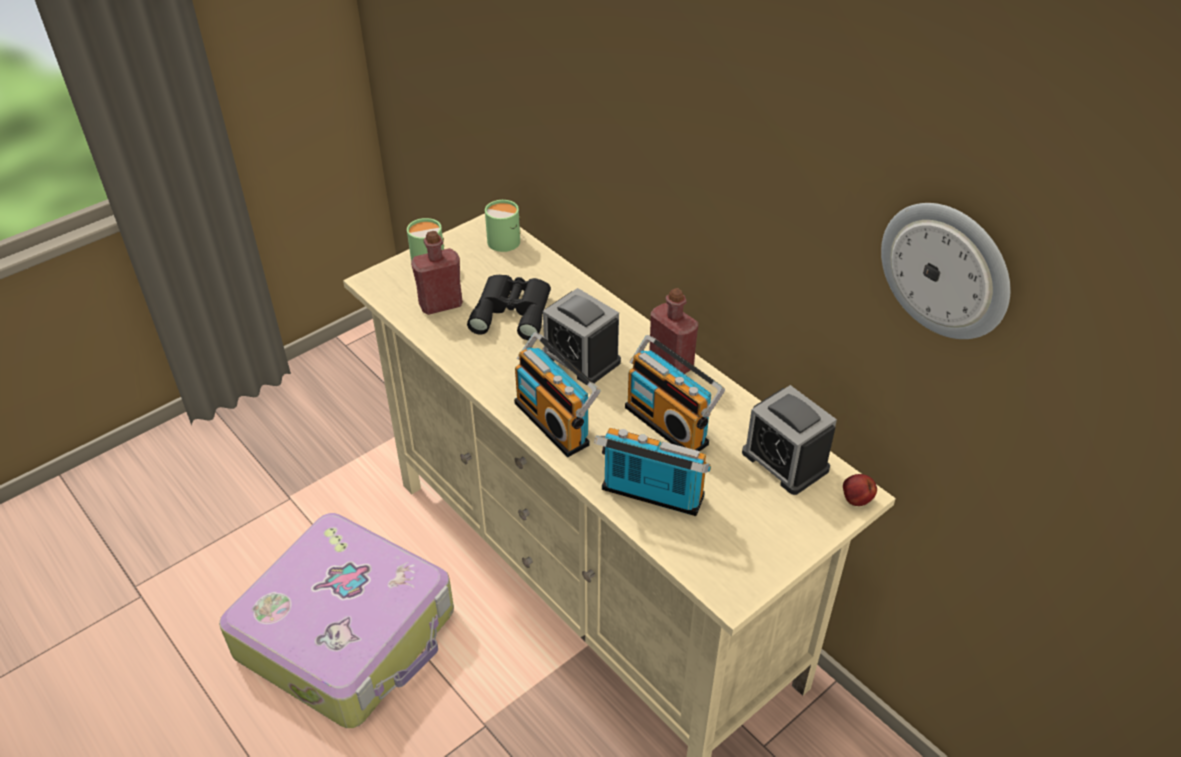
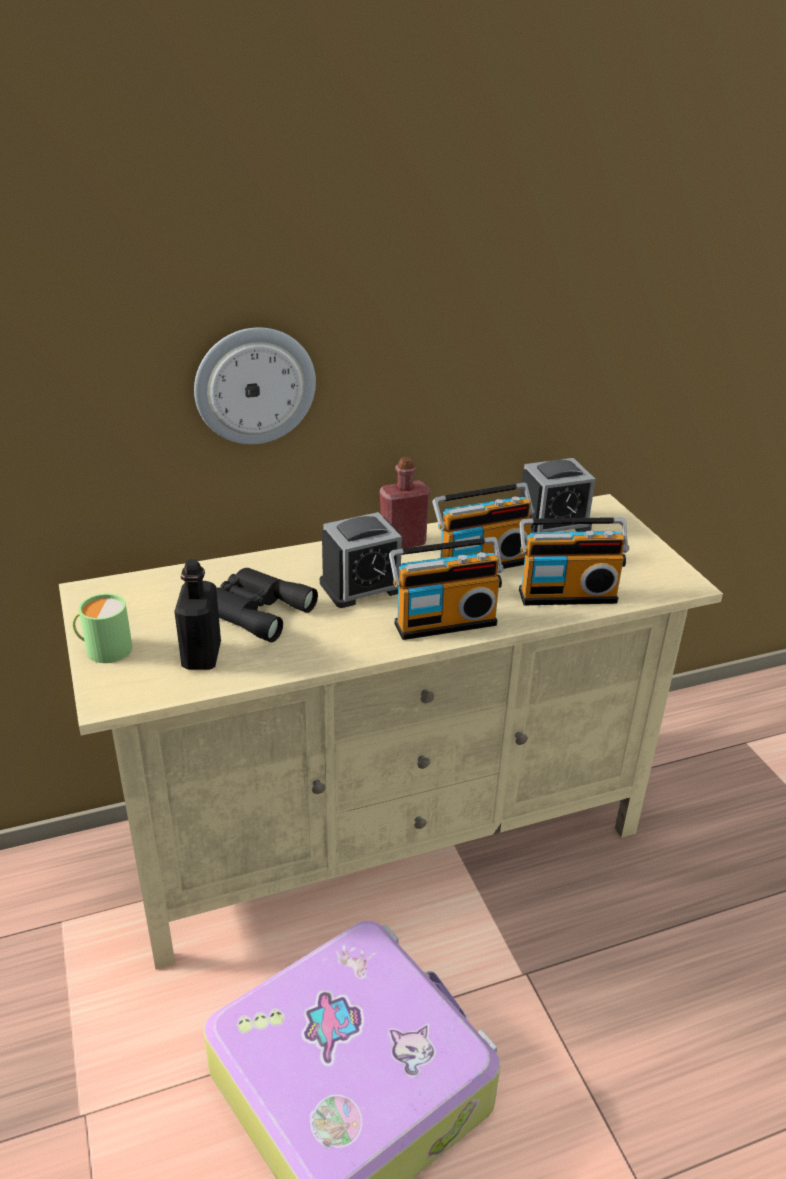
camera: 70 degrees left, 10 degrees down
(441, 304) = (201, 656): red bottle -> black bottle
(505, 239) = (125, 588): green mug -> none
(650, 496) = (566, 594): radio -> radio turned 135 degrees counterclockwise
(856, 500) = (606, 508): apple -> none
(946, 270) = (621, 275): wall clock -> wall clock (255, 386)

